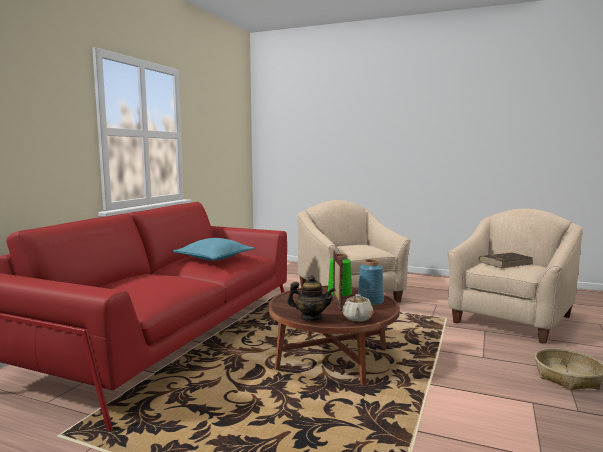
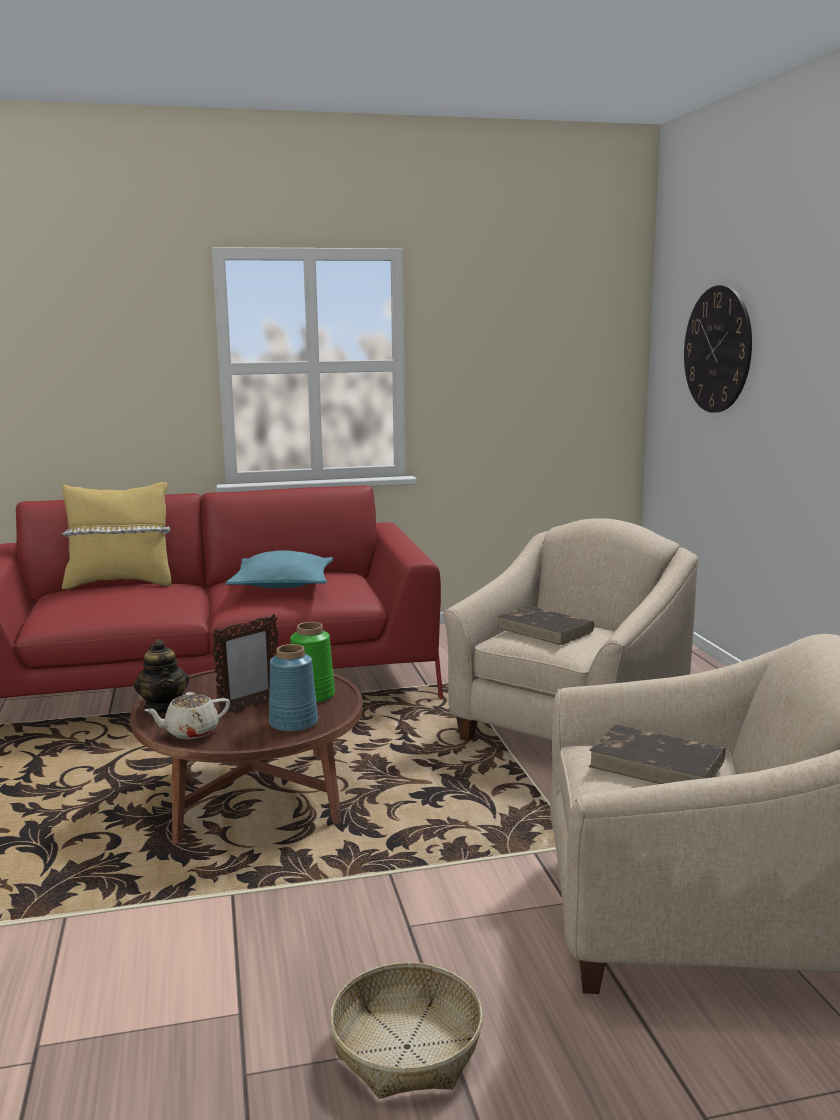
camera: 55 degrees right, 5 degrees up
(113, 281) = (120, 583): none -> yellow pillow
(310, 132) = (717, 349): none -> wall clock
(354, 247) = (545, 630): none -> brown book

